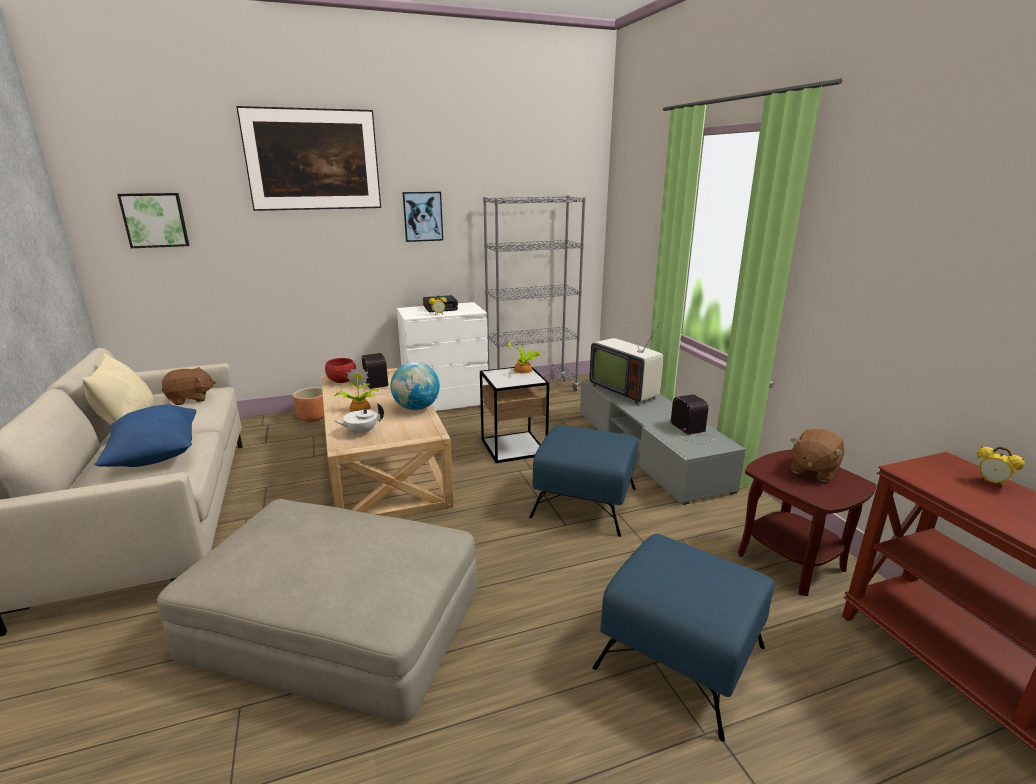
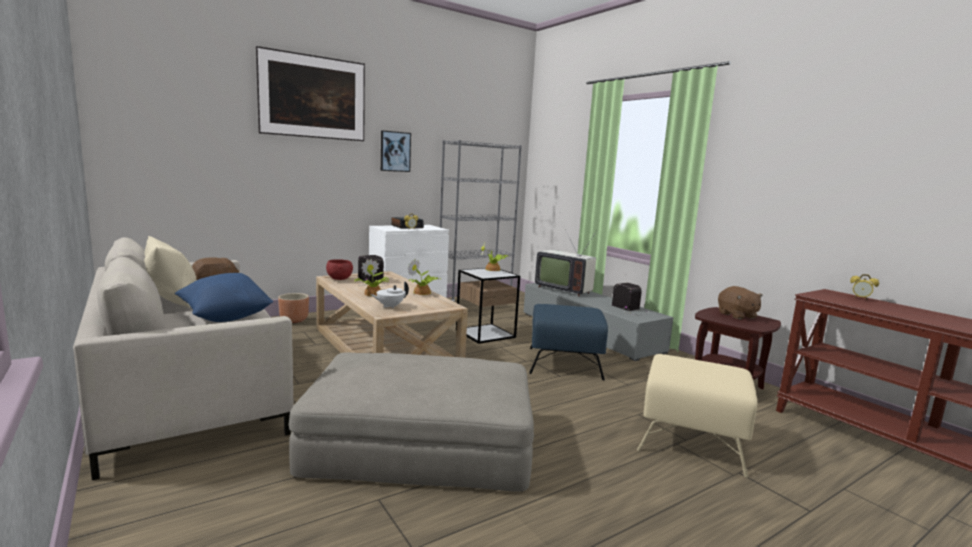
camera: 15 degrees left, 10 degrees down
(155, 220) = (169, 133): picture -> none
(416, 408) = (422, 293): globe -> potted plant
(681, 658) = (692, 440): blue ottoman -> beige ottoman
(813, 470) = (737, 315): brown plush toy -> brown plush toy turned 45 degrees counterclockwise

